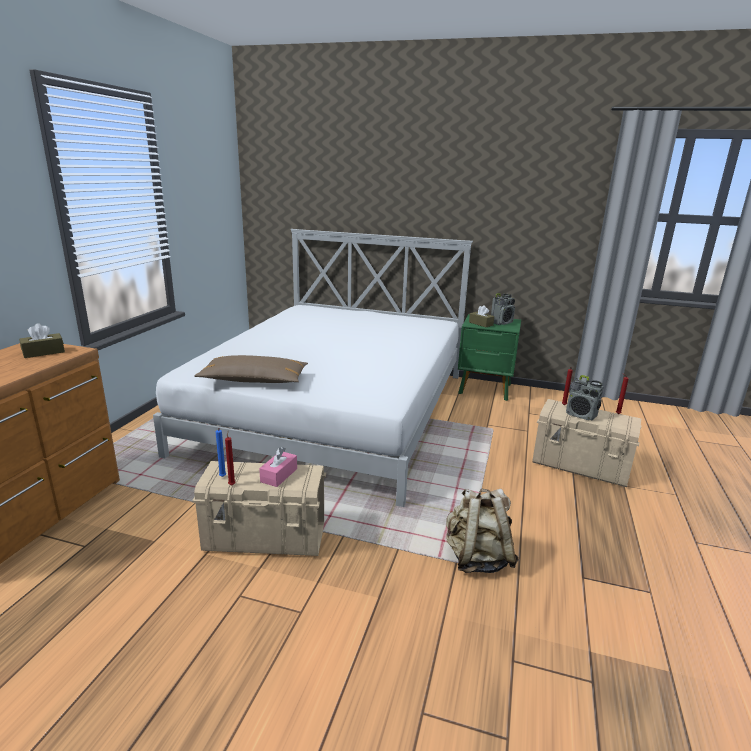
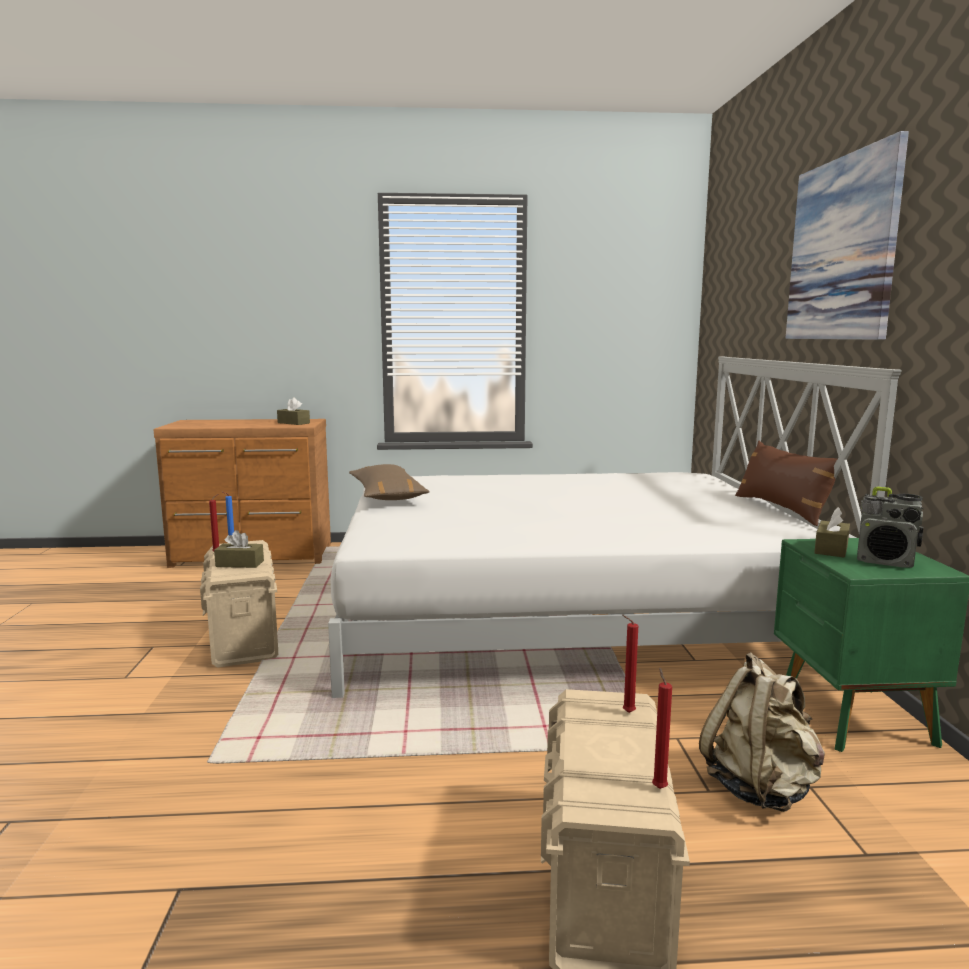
camera: 70 degrees right, 10 degrees down
(279, 475) = (240, 564): pink tissue box -> brown tissue box
(395, 313) = (782, 509): none -> brown pillow
(416, 177) = (842, 249): none -> picture
(477, 558) = (222, 772): beige backpack -> beige backpack (760, 788)
(581, 415) = (591, 735): radio -> none

